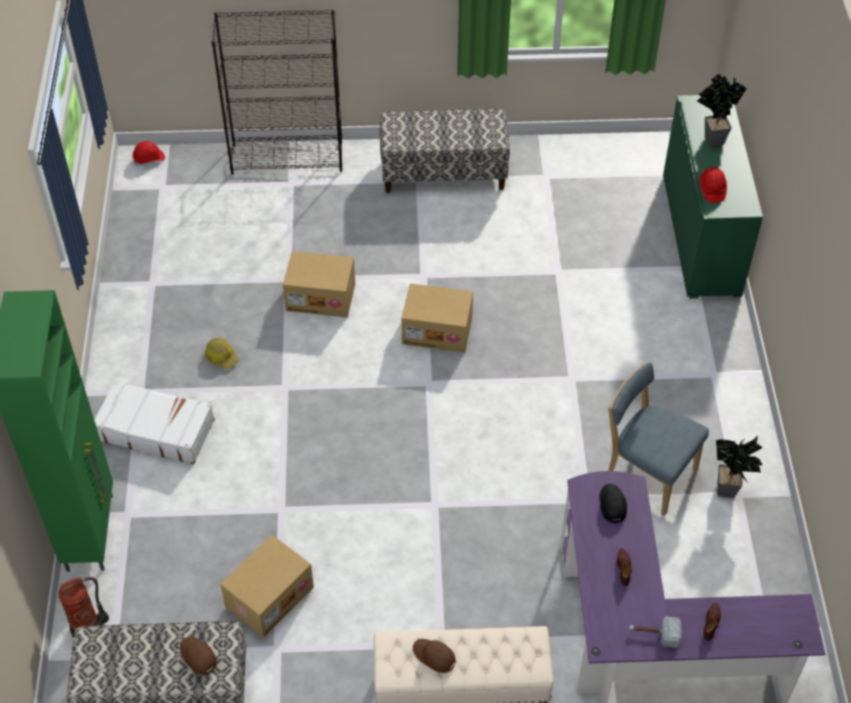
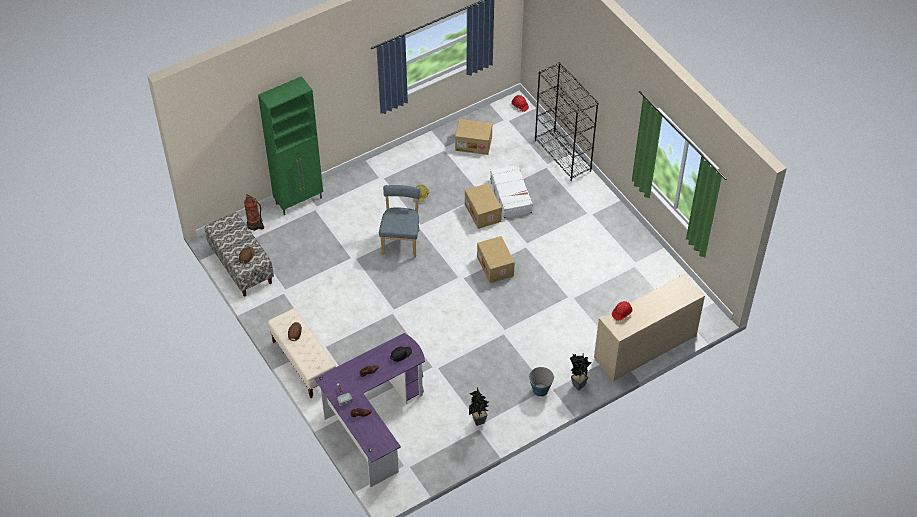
camera: 60 degrees right, 0 degrees up
(156, 429) = (365, 194): white suitcase -> white suitcase (511, 195)
(269, 596) = (307, 276): cardboard box -> cardboard box (474, 143)
(444, 172) = (603, 221): bench -> none
(647, 473) = (467, 385): blue chair -> blue chair (401, 241)
(701, 234) = (645, 347): green cabinet -> beige cabinet
(709, 386) = (540, 390): none -> bucket
(710, 140) = (659, 299): potted plant -> potted plant (578, 383)

